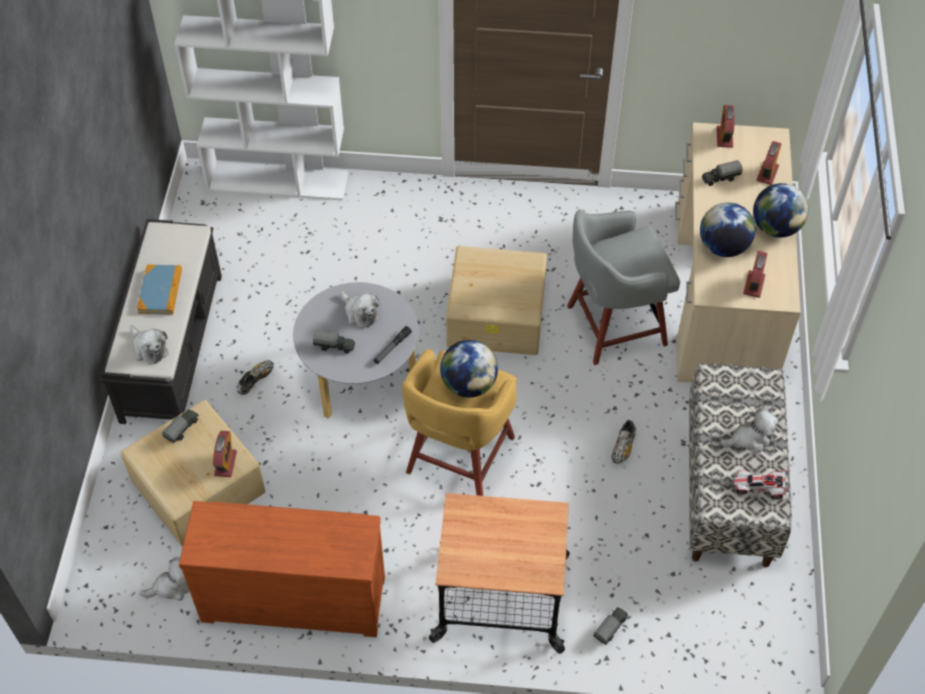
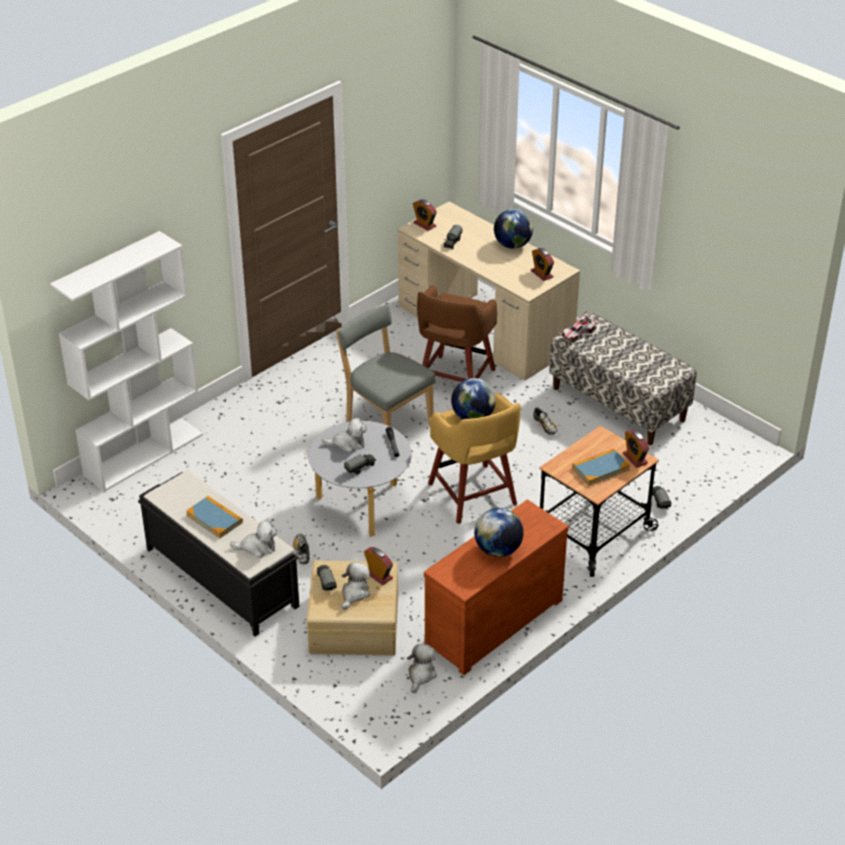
camera: 50 degrees left, 15 degrees down
(495, 549) = (600, 469): none -> book
(497, 315) = (386, 421): beige storage box -> grey chair
(612, 326) = (454, 381): grey stool -> brown stool
(723, 247) = (502, 269): globe -> globe (498, 550)
(749, 438) = (624, 349): plush toy -> plush toy (354, 593)
(759, 488) = (659, 365): toy car -> toy car (578, 334)
(767, 173) = (471, 226): alarm clock -> alarm clock (635, 458)

